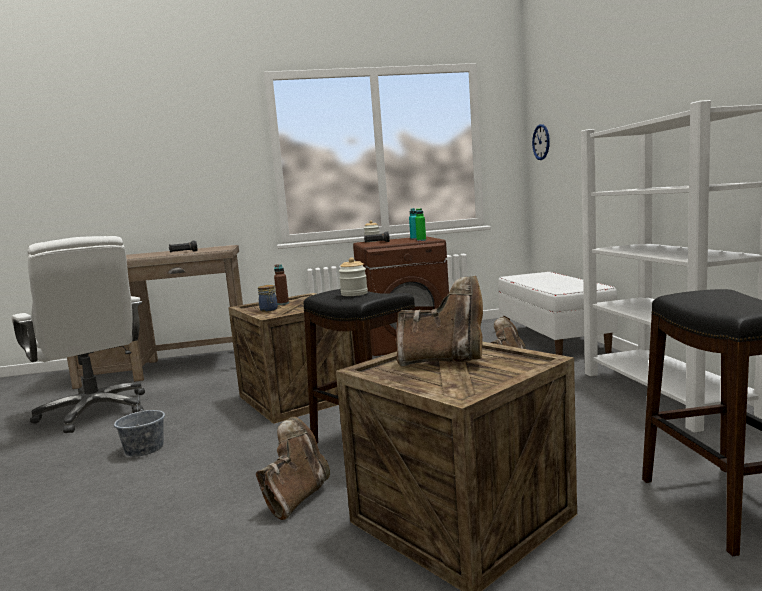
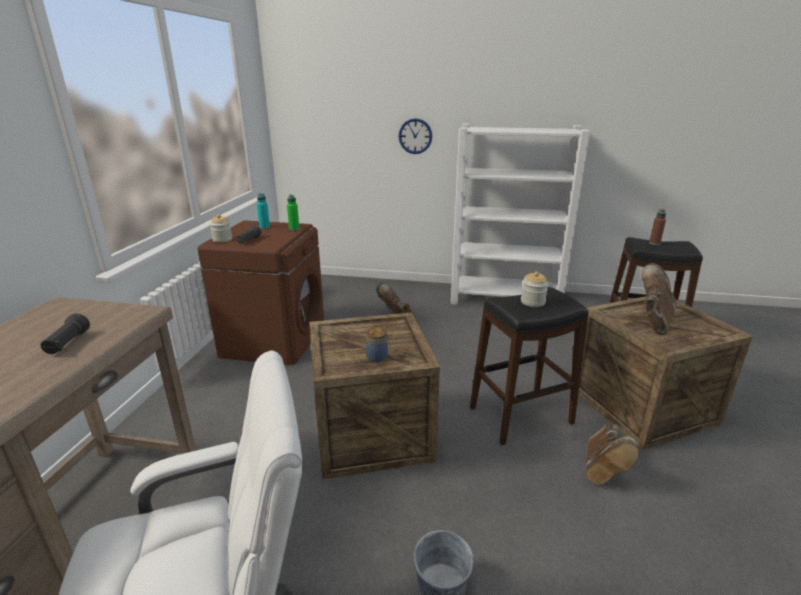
camera: 70 degrees left, 15 degrees up
(283, 303) = (348, 345): brown bottle -> brown bottle (654, 243)
(296, 497) = (602, 470): brown boot -> brown boot turned 120 degrees counterclockwise
(541, 142) = (299, 112): wall clock -> wall clock (415, 136)
(553, 340) = (368, 288): white bench -> none

